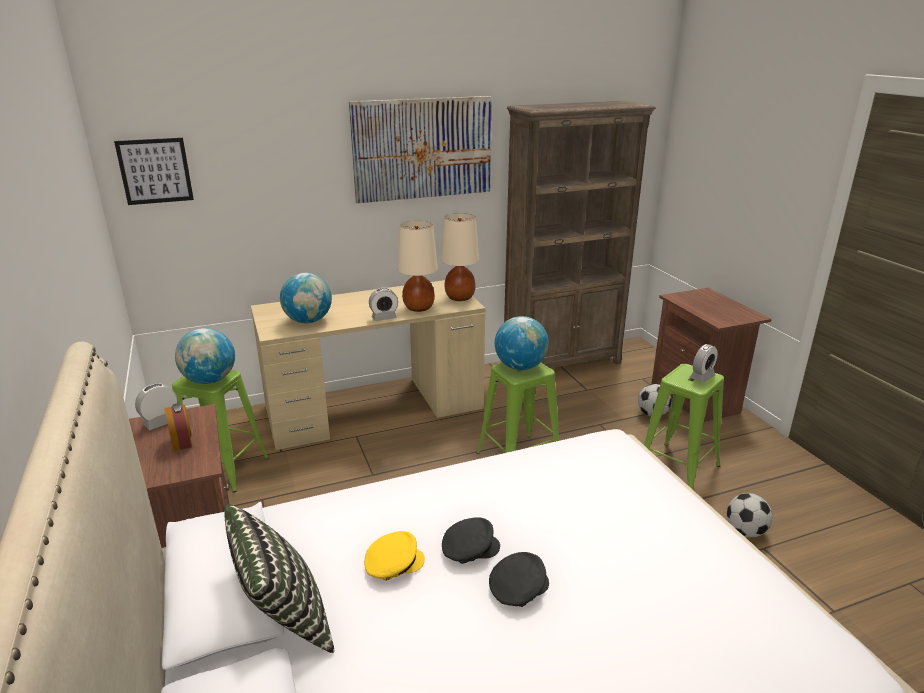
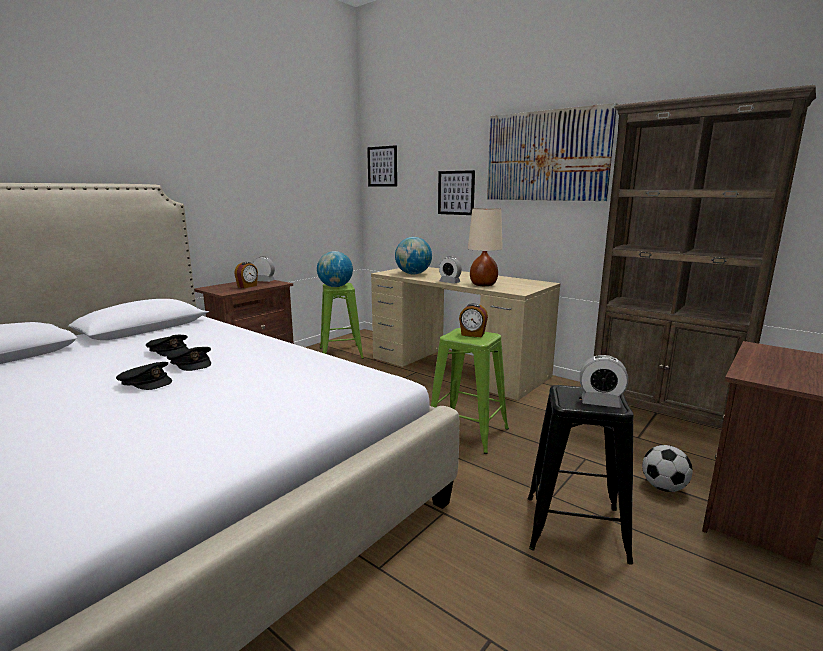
camera: 60 degrees right, 10 degrees down
(283, 619) = (115, 341): pillow -> none
(305, 199) = (456, 193): none -> picture
(393, 564) = (169, 351): yellow cap -> black cap
(460, 297) = (527, 288): beige table lamp -> none
(520, 367) = (472, 334): globe -> alarm clock
(676, 469) = (574, 528): green stool -> black stool
(745, 532) = (508, 614): football -> none

